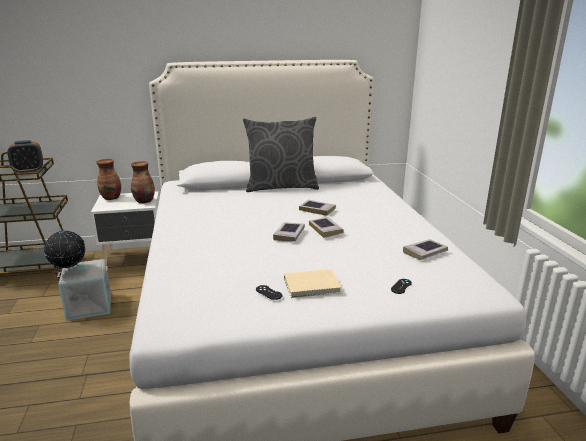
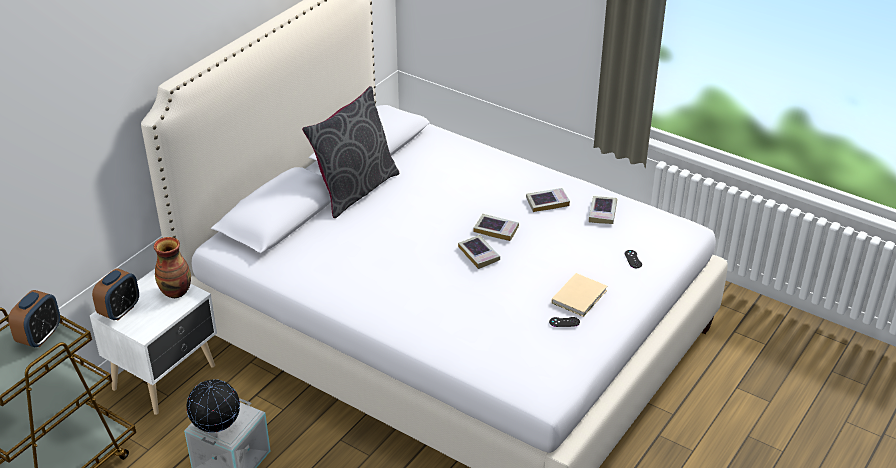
camera: 45 degrees left, 15 degrees up
(111, 198) = (120, 311): vase -> alarm clock
(317, 210) = (447, 207): book -> book (547, 202)

